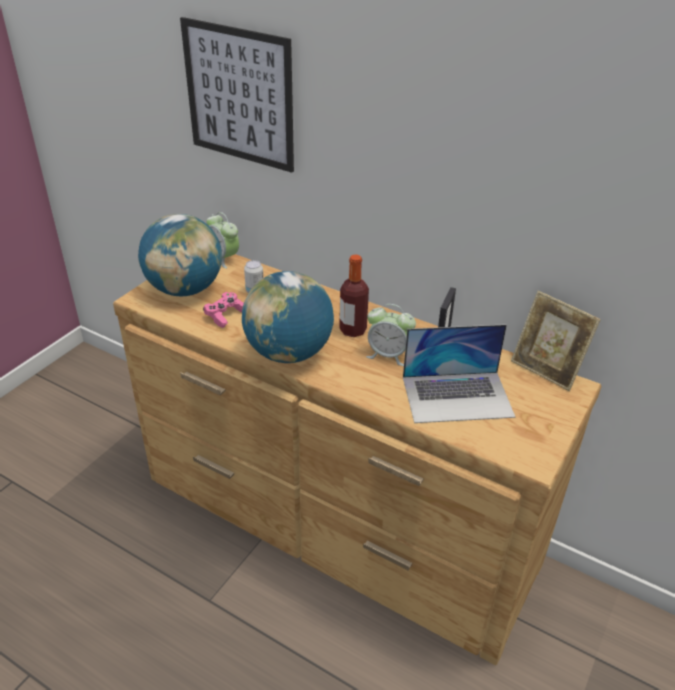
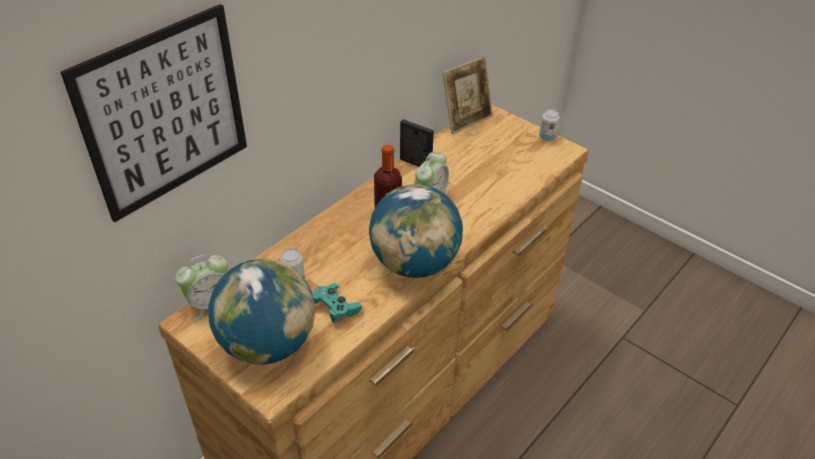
camera: 80 degrees left, 5 degrees up
(226, 315) = (335, 308): pink game controller -> turquoise game controller
(457, 396) = (492, 170): laptop -> none
(552, 443) = (547, 137): none -> can

